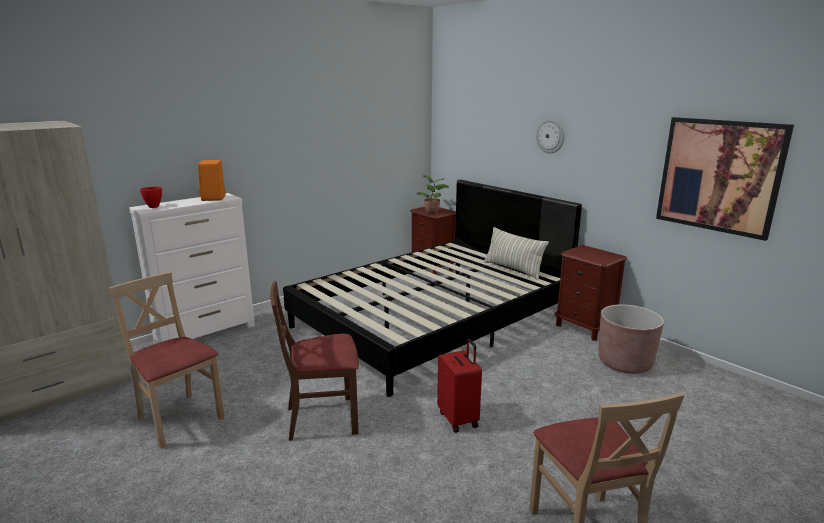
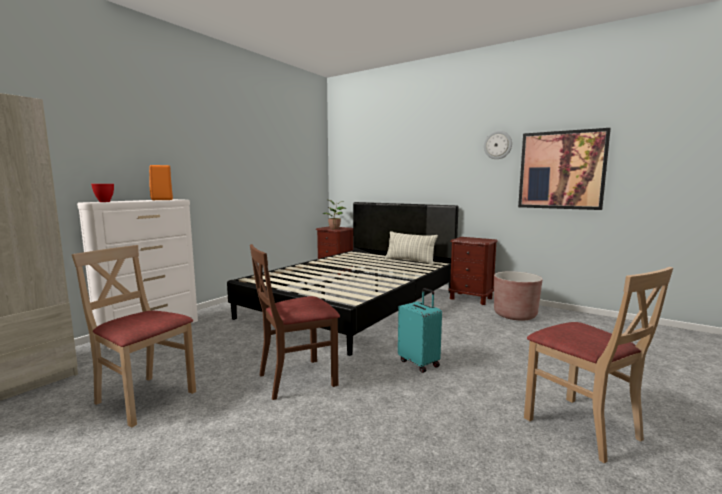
camera: 15 degrees left, 10 degrees down
(459, 419) = (419, 363): red suitcase -> turquoise suitcase
(550, 136) = (429, 159): wall clock -> wall clock (498, 145)

